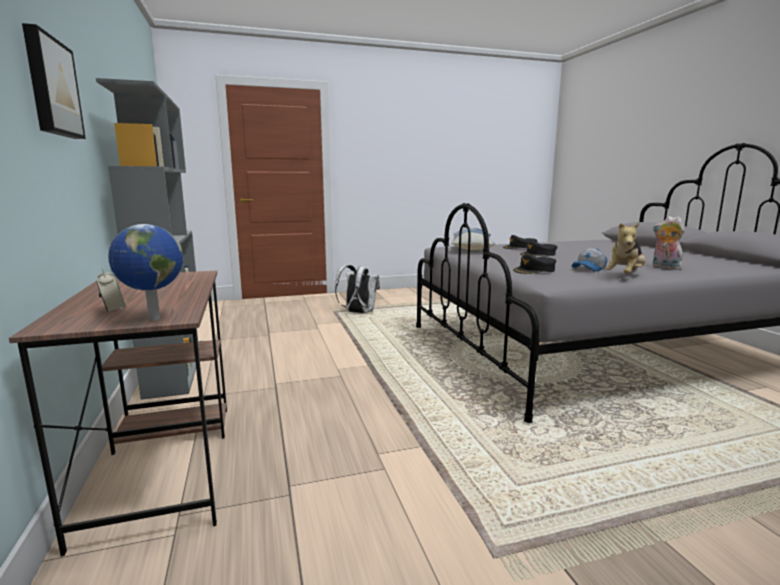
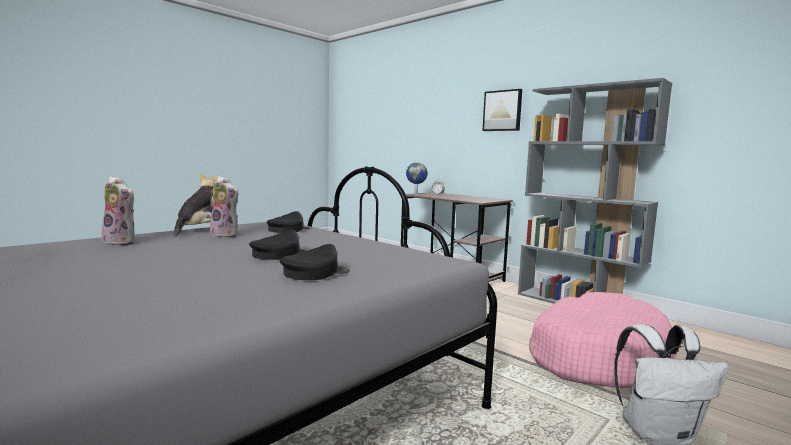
camera: 150 degrees right, 5 degrees down
(300, 334) = (595, 355): none -> pink dog bed
(472, 248) = (401, 262): pillow -> none
(589, 269) = (226, 235): cap -> plush toy

